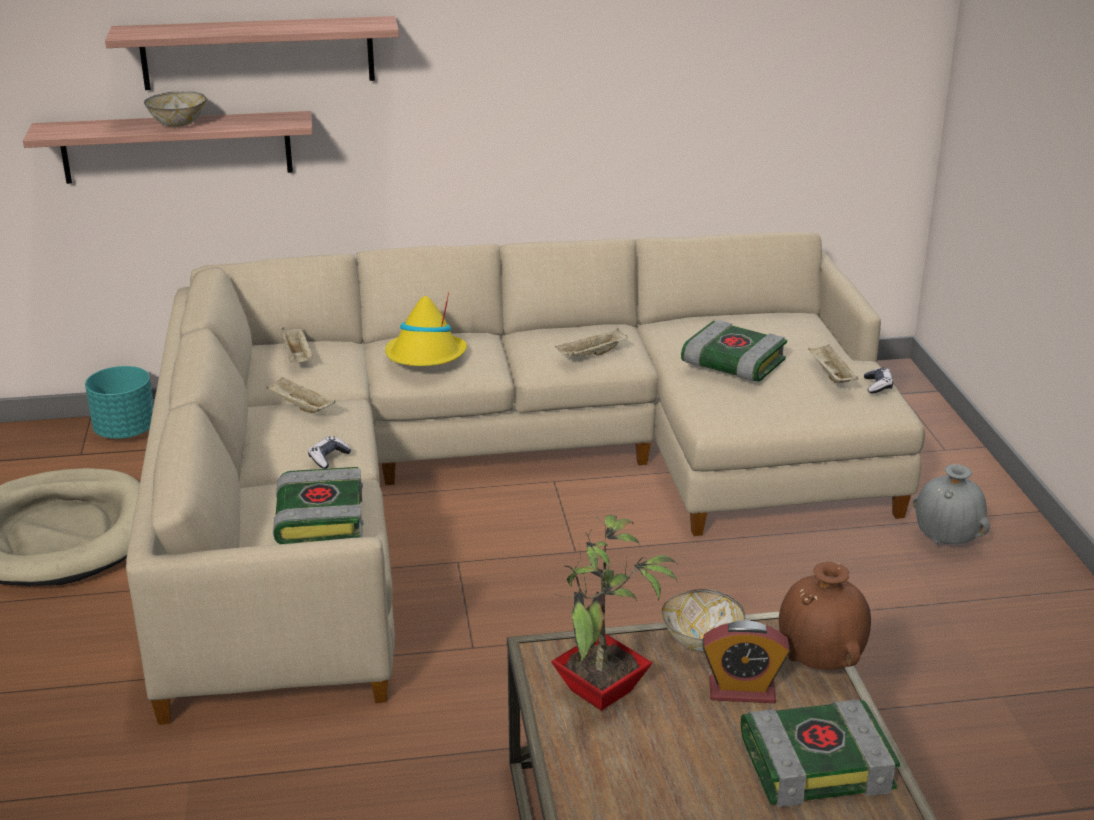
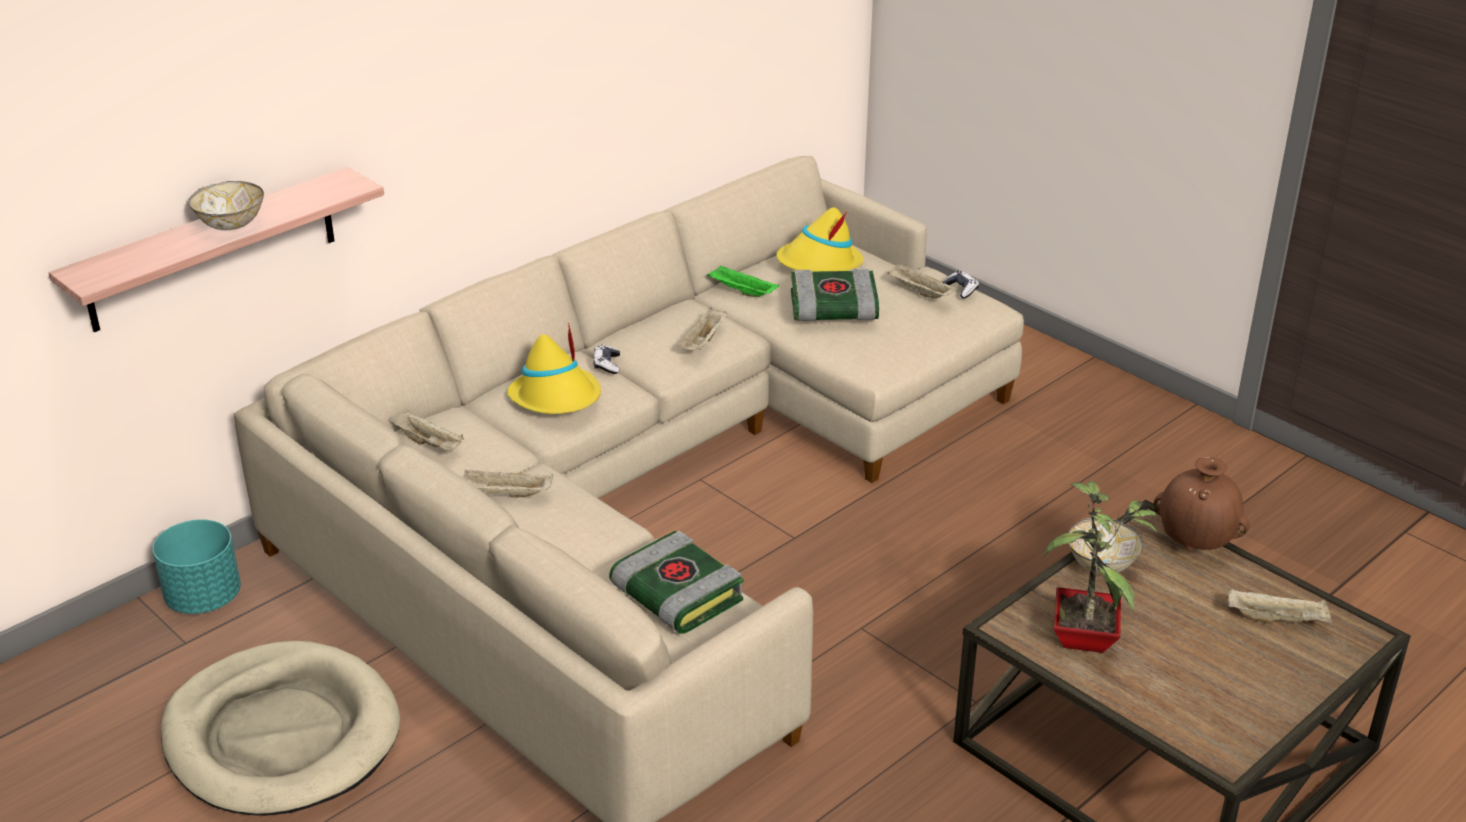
camera: 35 degrees left, 5 degrees up
(258, 53) = (290, 117): shelf -> none
(328, 458) = (601, 534): game controller -> game controller (607, 365)
(673, 330) = (741, 291): none -> green tray
(742, 691) = (1172, 590): alarm clock -> none
(767, 328) = (819, 263): none -> yellow hat
(817, 762) = (1277, 620): book -> beige tray
(946, 542) = (1059, 409): grey vase -> none

